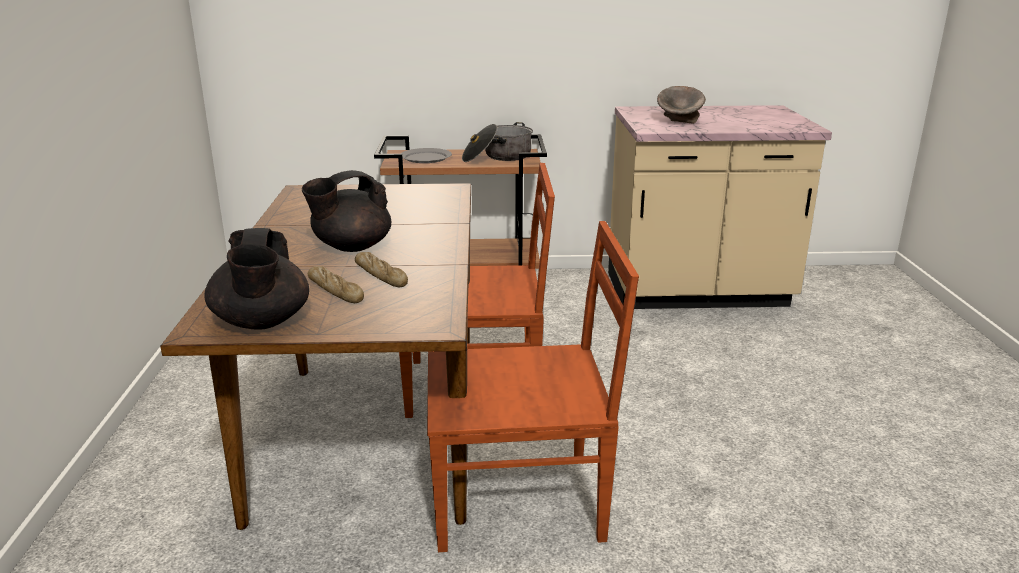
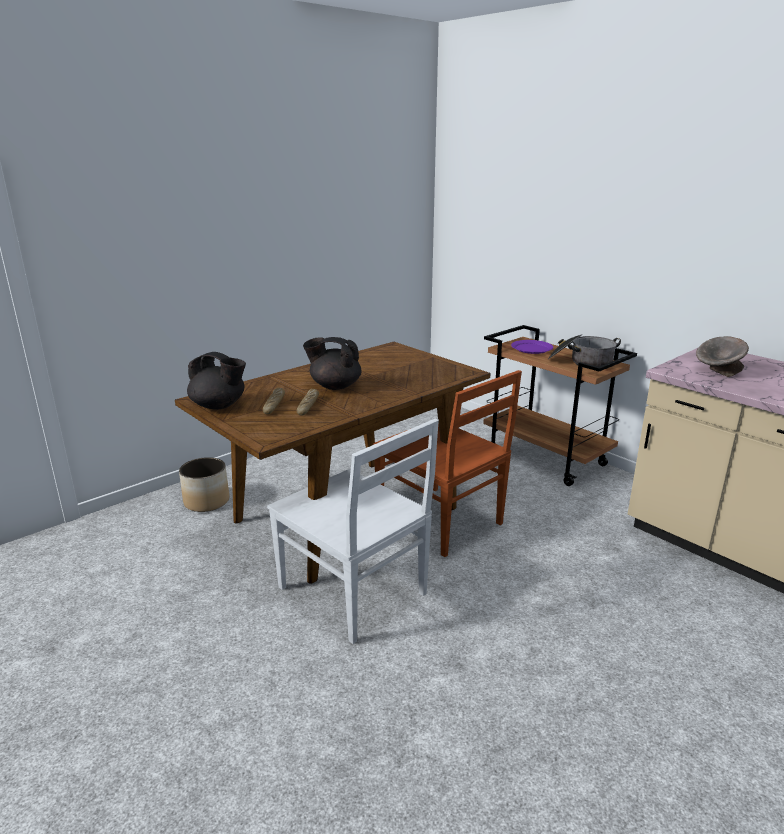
camera: 50 degrees right, 0 degrees up
(143, 534) = (207, 502): none -> planter
(262, 322) = (219, 406): black teapot -> black teapot turned 105 degrees counterclockwise
(425, 158) = (531, 348): grey plate -> purple plate
(522, 499) = (354, 592): brown chair -> white chair

